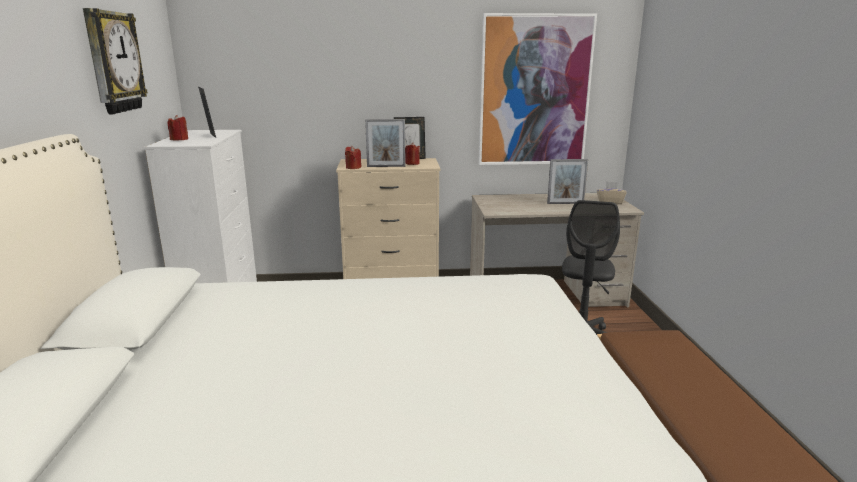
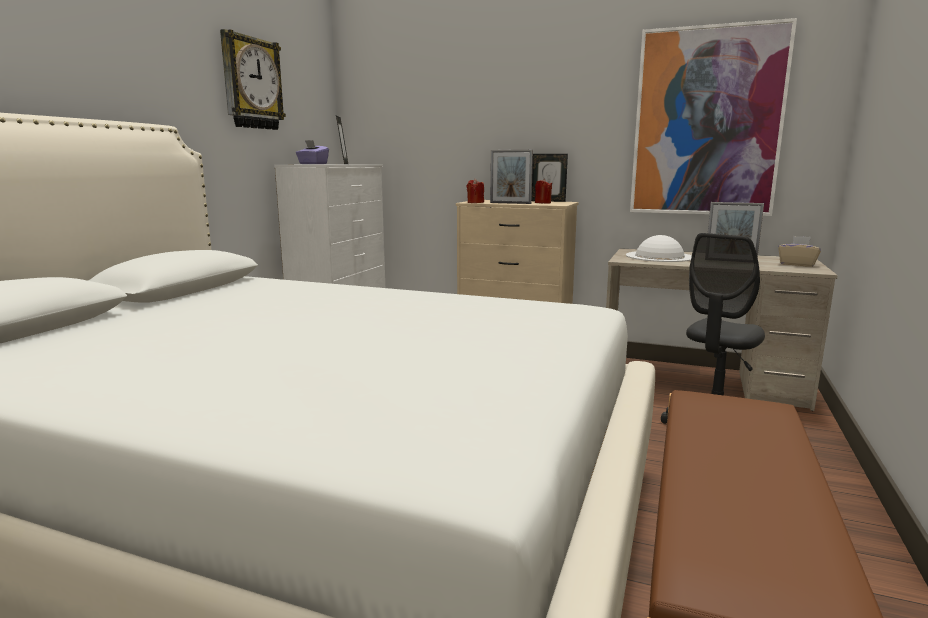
camera: 25 degrees right, 5 degrees down
(179, 139) = (312, 164): red candle -> purple tissue box
(513, 203) = (659, 256): none -> white hat

